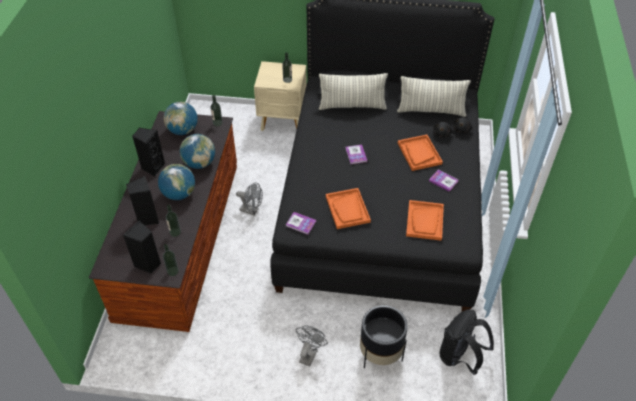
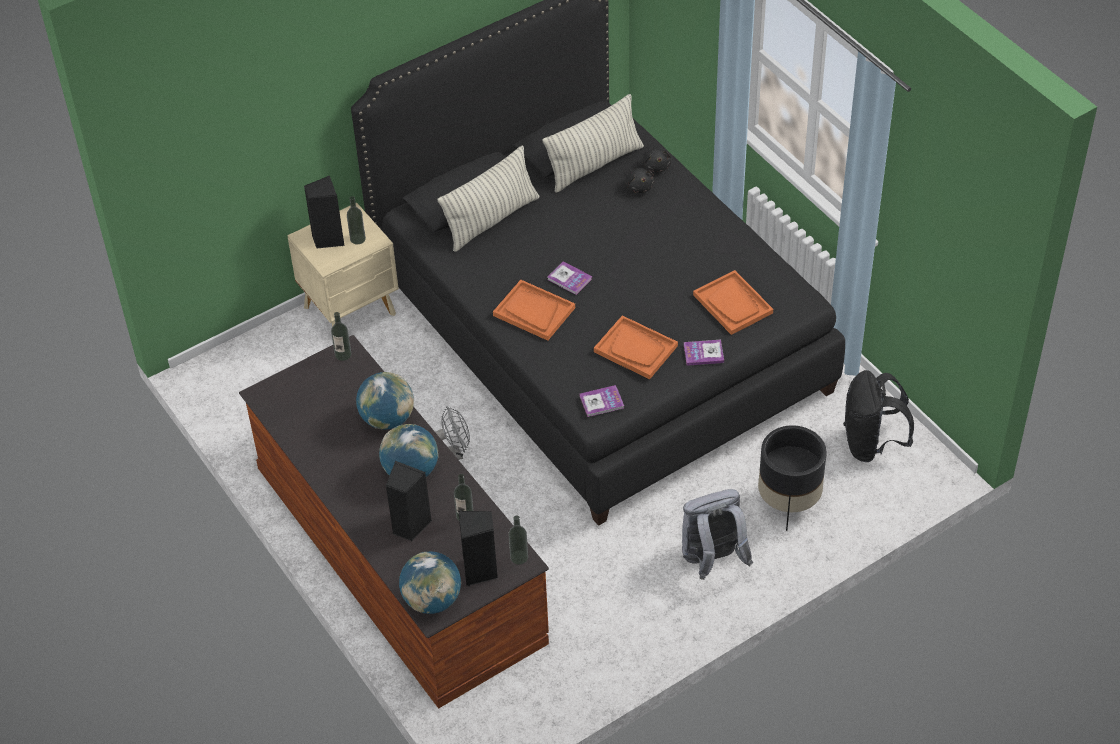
camera: 40 degrees left, 0 degrees up
(153, 167) = (332, 465): black speaker -> black speaker (328, 238)
(183, 130) = (309, 394): globe -> globe (432, 600)
(309, 353) = (712, 560): grey fan -> grey backpack
(419, 153) = (640, 228): orange tray -> orange tray (533, 312)
(443, 181) = (703, 244): book -> book (703, 353)

